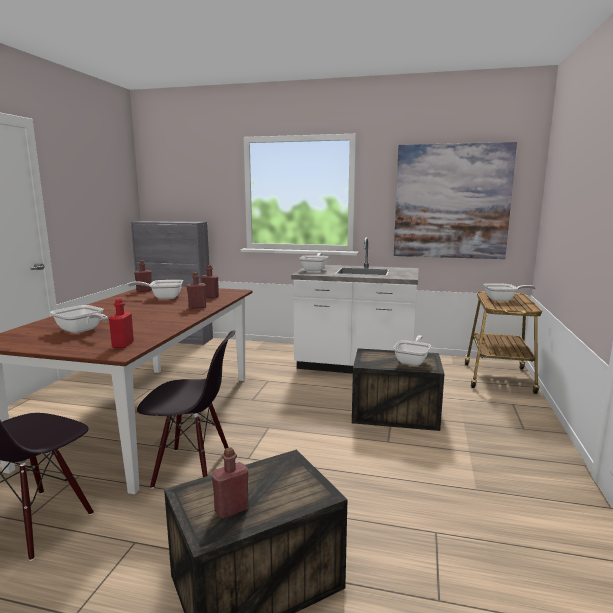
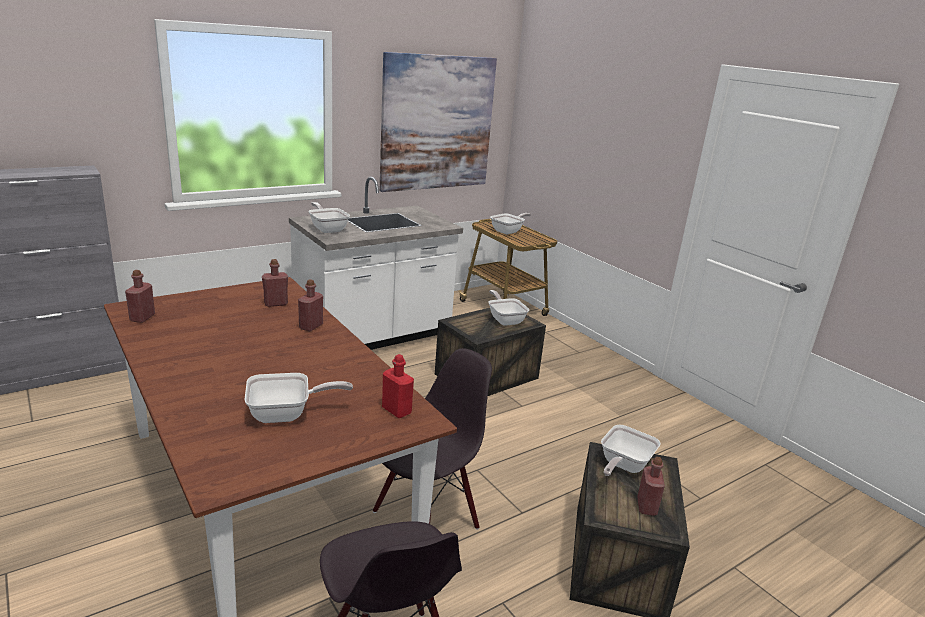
camera: 50 degrees left, 10 degrees up
(163, 297) = (214, 323): frying pan -> frying pan (623, 466)

